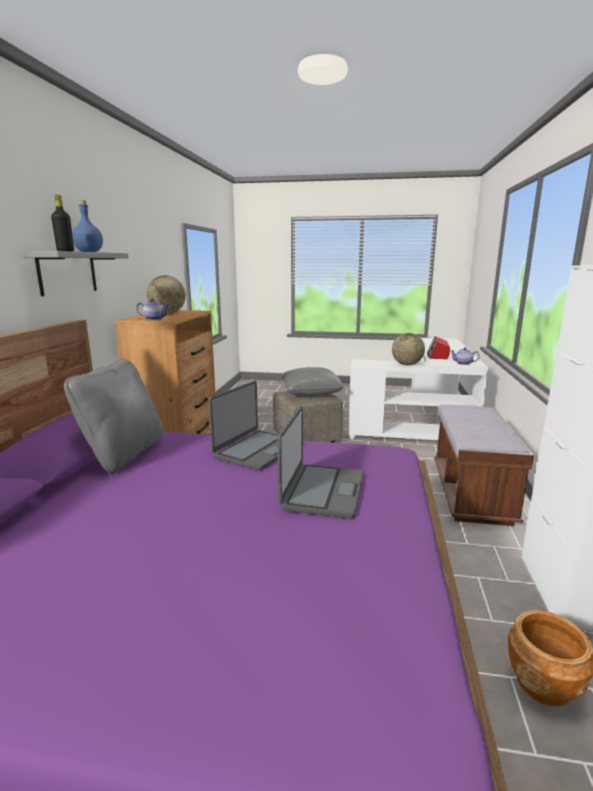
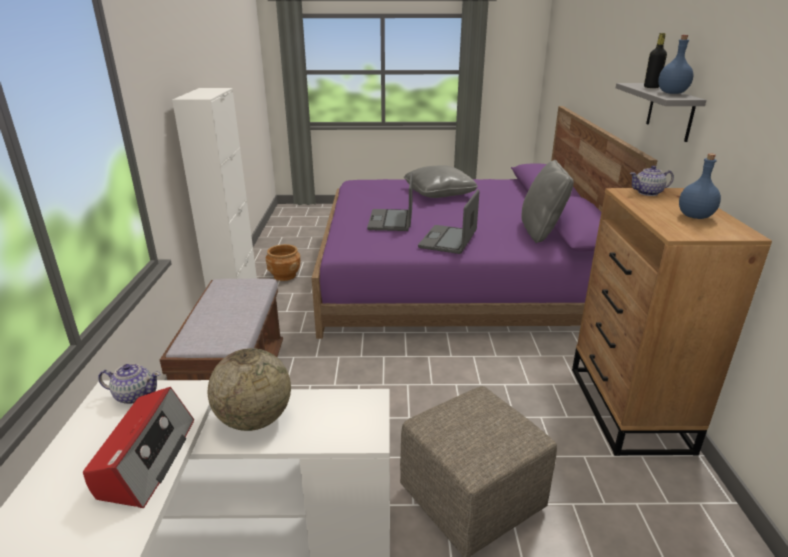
camera: 170 degrees right, 10 degrees up
(168, 313) = (694, 216): globe -> blue bottle
(311, 392) = (472, 434): grey pillow -> grey pillow (439, 193)

